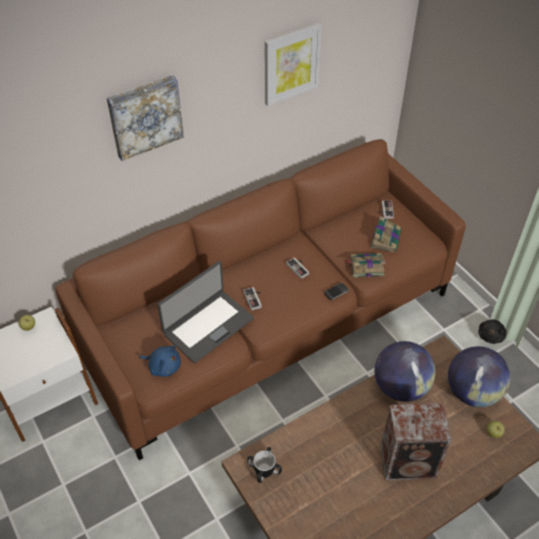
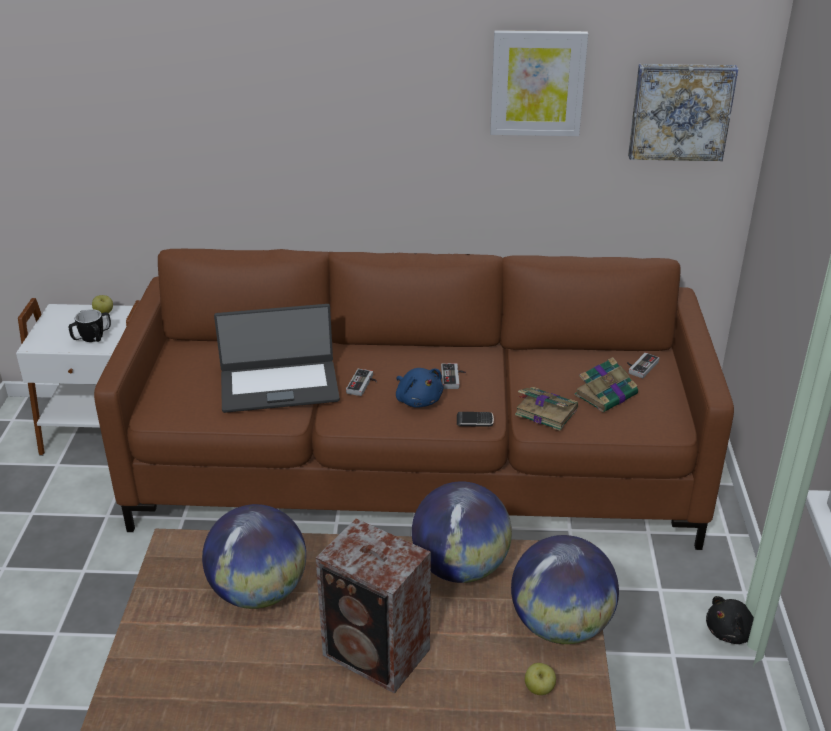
camera: 35 degrees right, 15 degrees down
(145, 116) = (304, 79): picture -> picture (680, 111)
(163, 366) = (188, 401): blue plush toy -> blue plush toy (418, 400)
(264, 470) = (190, 562): mug -> mug (92, 337)
(319, 464) = (259, 592): none -> globe

